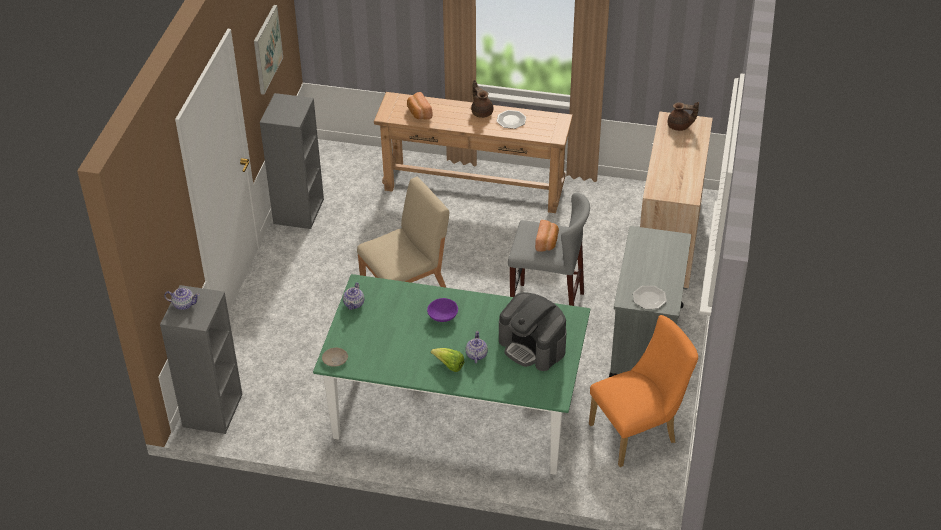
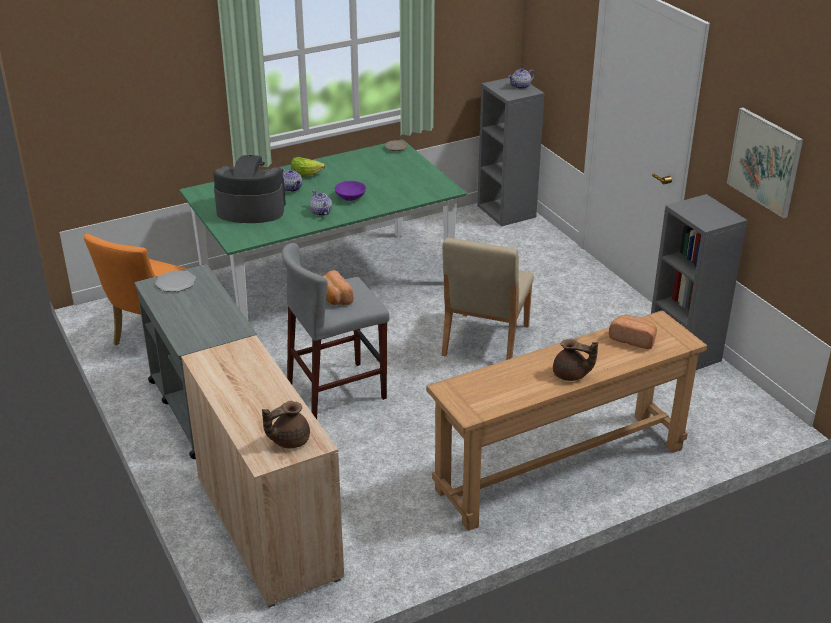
camera: 140 degrees right, 10 degrees down
(354, 304) = (433, 178): teapot -> teapot (321, 212)
(511, 120) = (524, 382): plate -> none

